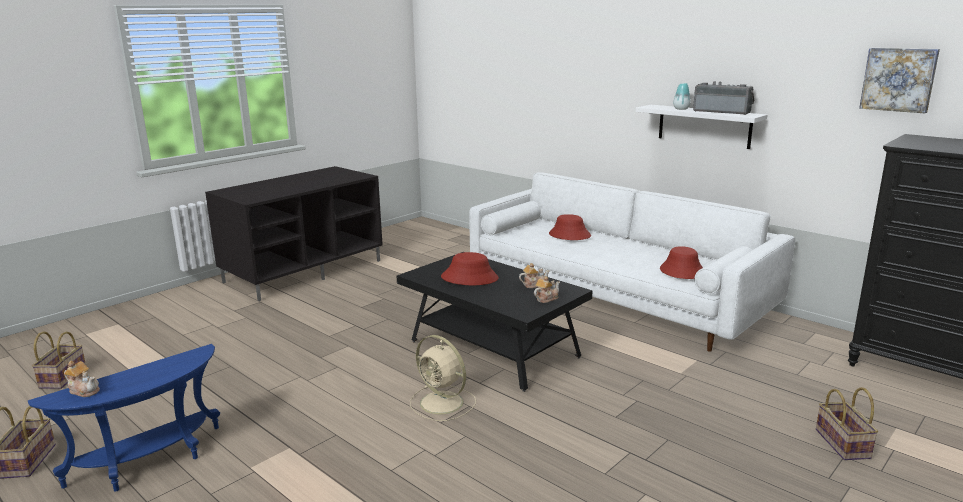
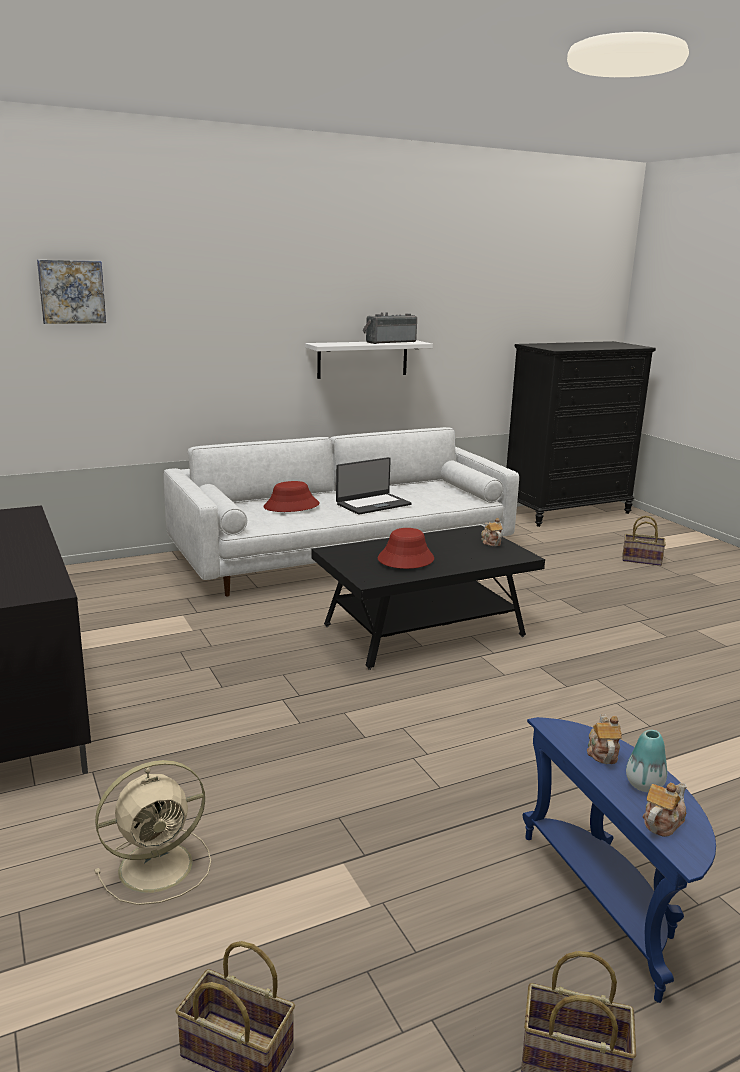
camera: 70 degrees left, 0 degrees up
(443, 403) = (529, 678): beige fan -> beige fan (159, 865)
(534, 285) = (450, 540): teapot -> teapot (602, 753)
(615, 254) = (373, 504): none -> laptop
(681, 109) = (354, 343): vase -> vase (644, 785)
(682, 271) = (439, 496): red hat -> none
(898, 79) = (505, 302): picture -> picture (71, 291)

